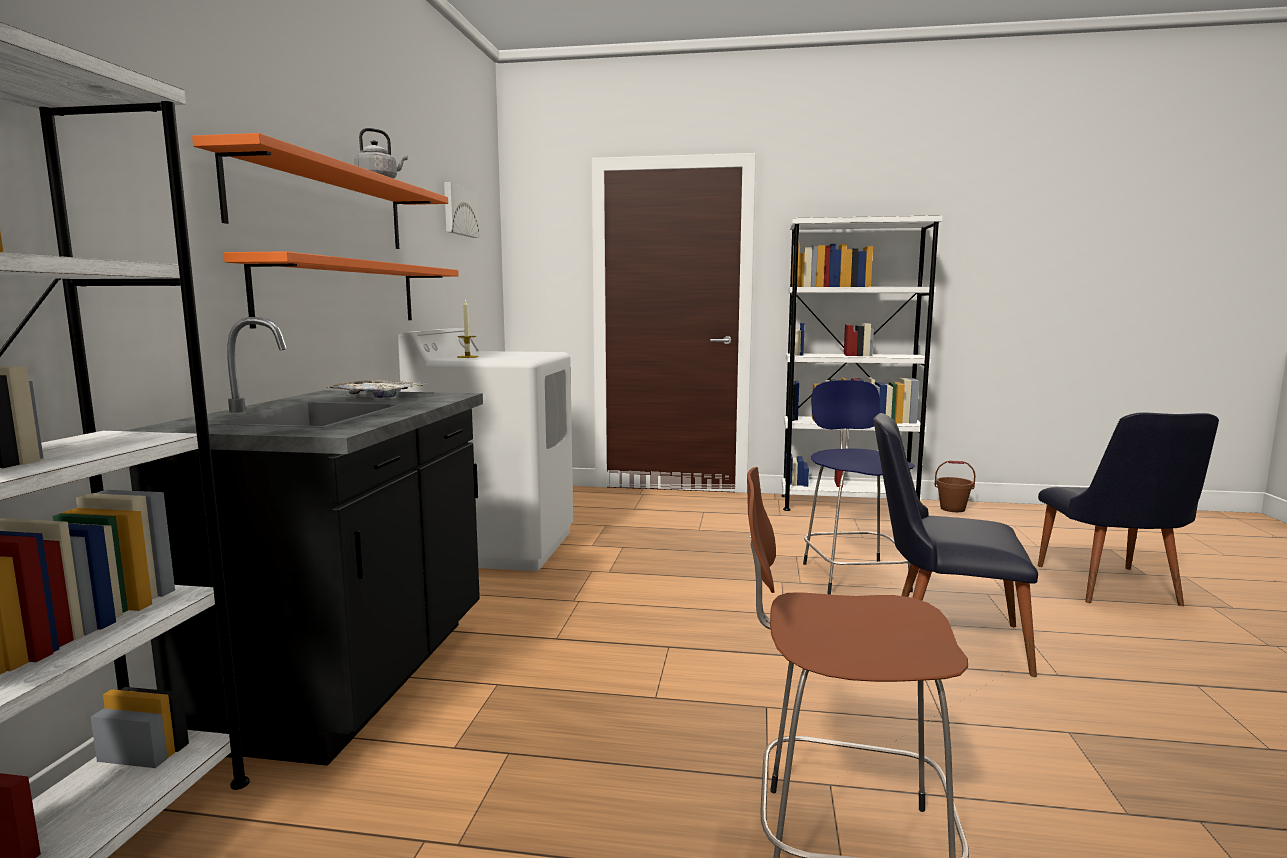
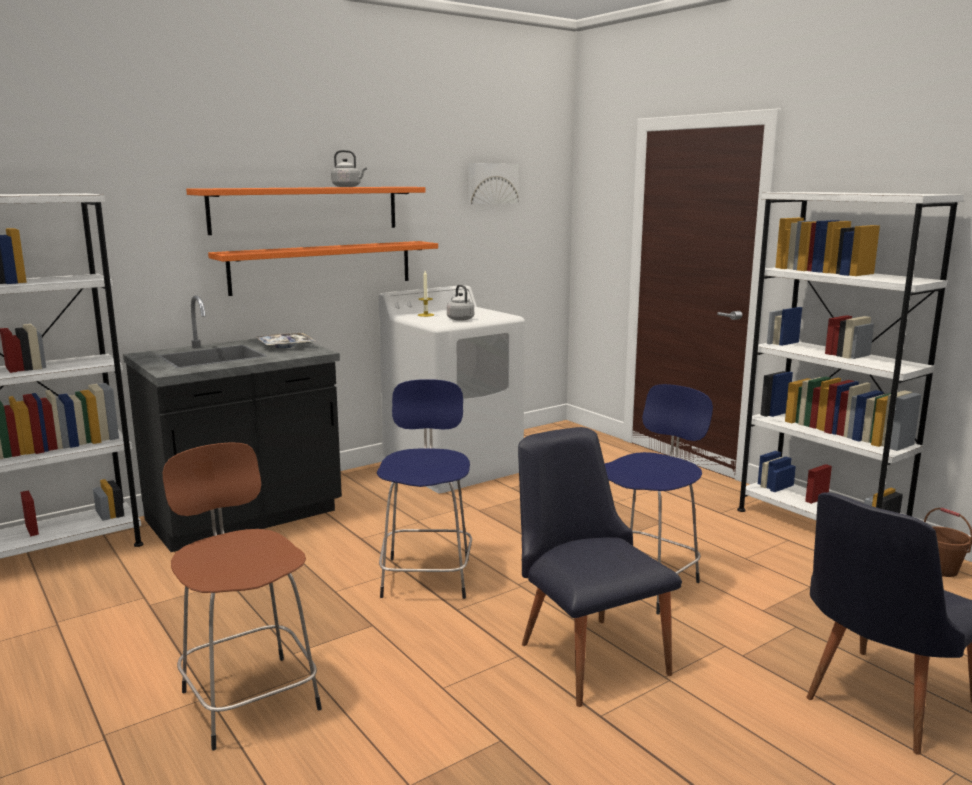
camera: 45 degrees right, 5 degrees up
(521, 356) = (459, 319): none -> grey kettle
(701, 641) = (427, 575): none -> blue stool

